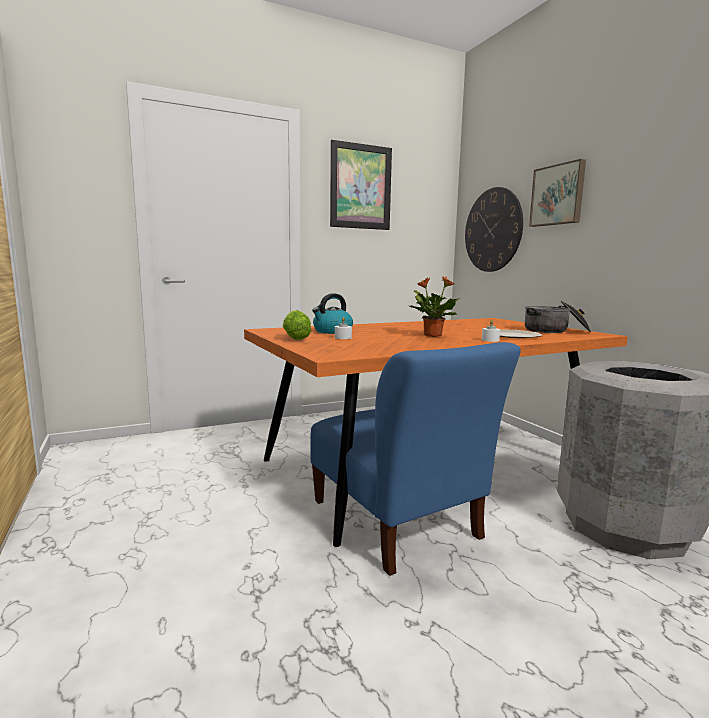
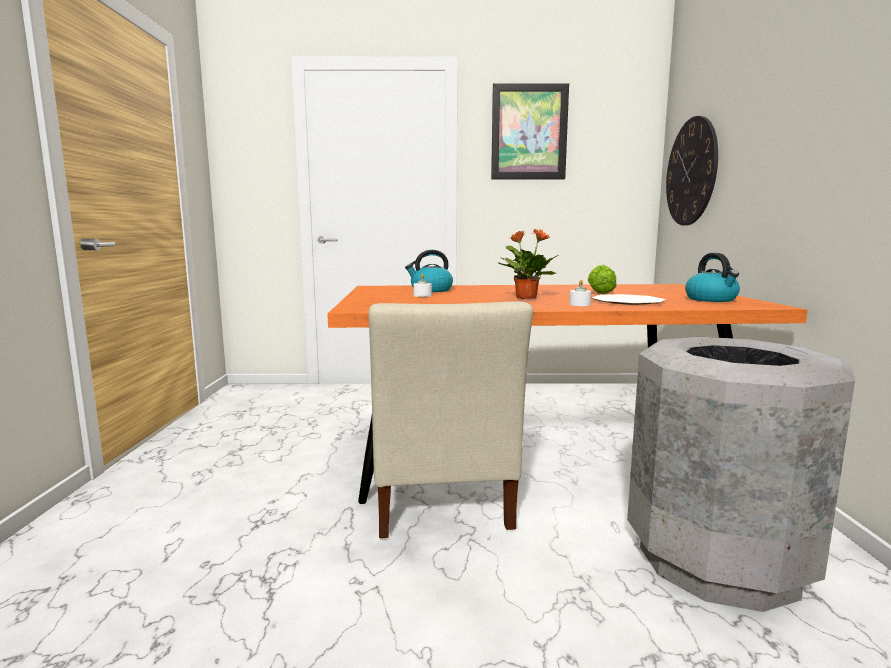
camera: 25 degrees right, 0 degrees up
(295, 338) = (374, 294): lettuce -> lettuce (599, 293)
(397, 523) = (440, 497): blue chair -> beige chair
(555, 331) = (711, 299): cooking pot -> kettle
(558, 195) = (751, 119): picture -> none

